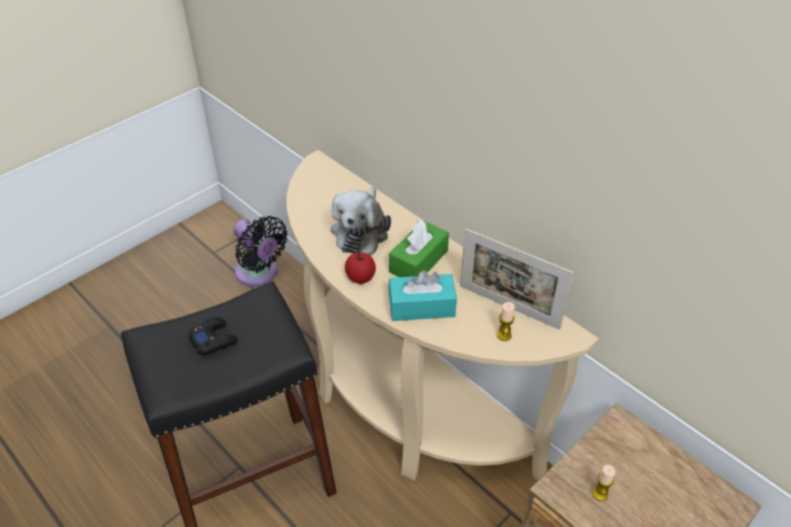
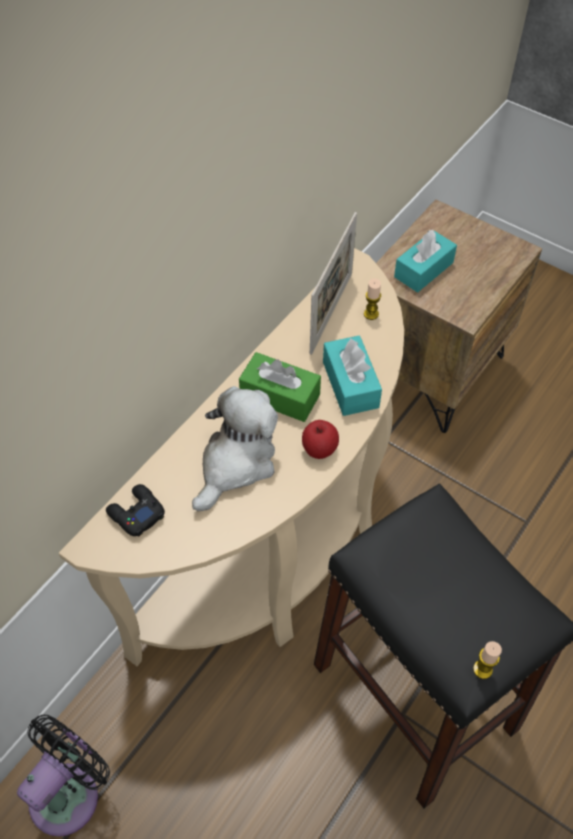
camera: 100 degrees left, 10 degrees up
(213, 339) = (447, 593): black game controller -> black game controller (136, 513)
(361, 230) = (236, 462): plush toy -> plush toy turned 60 degrees counterclockwise
(600, 494) = (461, 289): candle -> candle (482, 669)
(630, 462) = (423, 270): none -> turquoise tissue box

